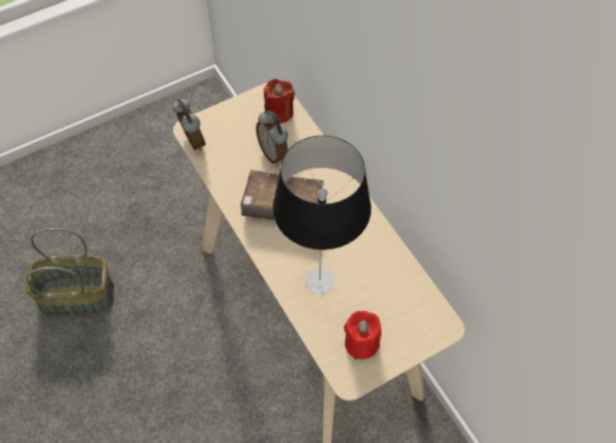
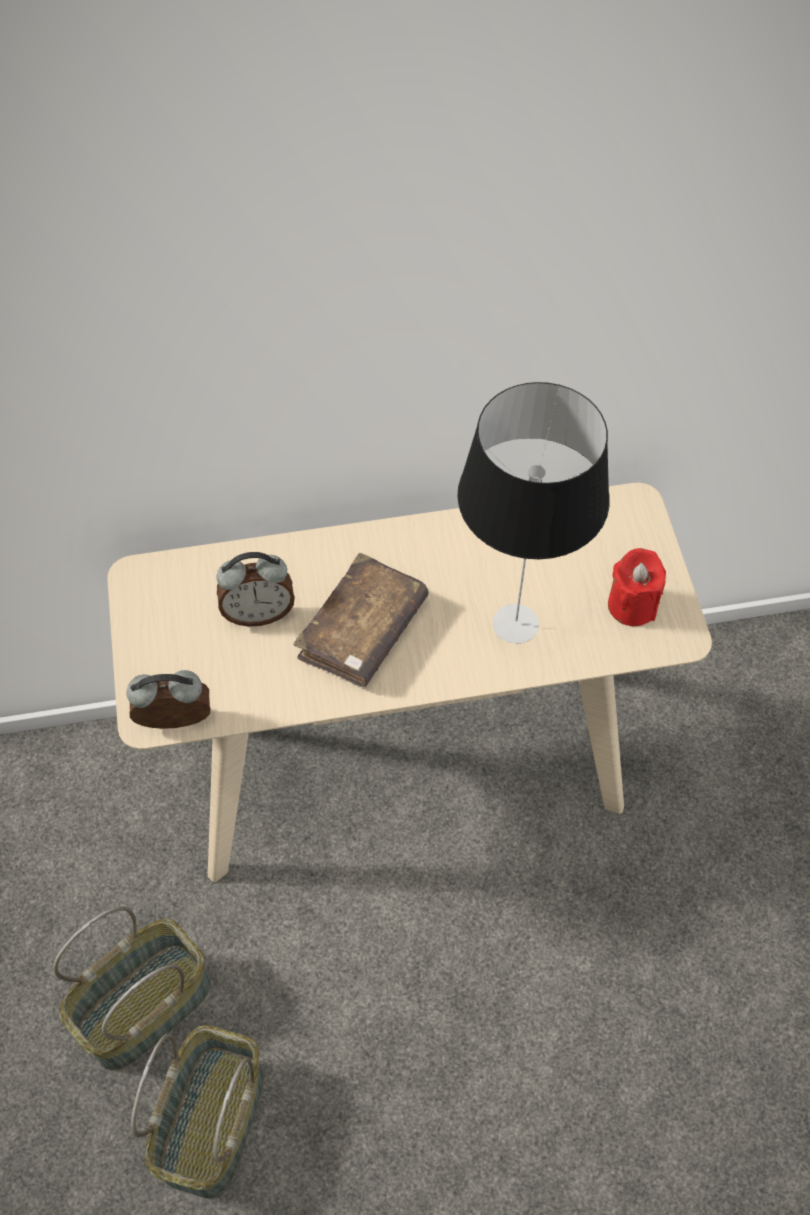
camera: 70 degrees left, 0 degrees up
(127, 244) = (145, 1005): none -> basket
(279, 112) = (181, 581): red candle -> none

